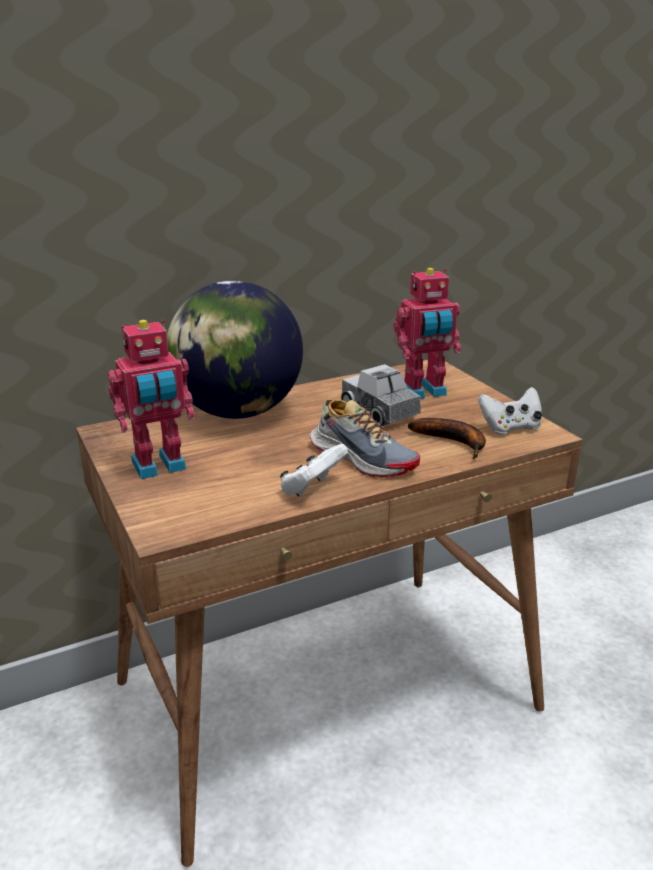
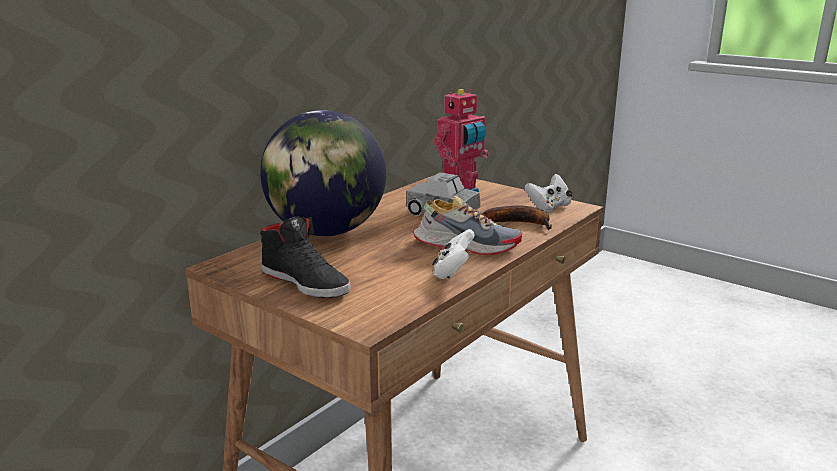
camera: 25 degrees left, 5 degrees down
(159, 467) = (306, 282): toy robot -> black shoe

